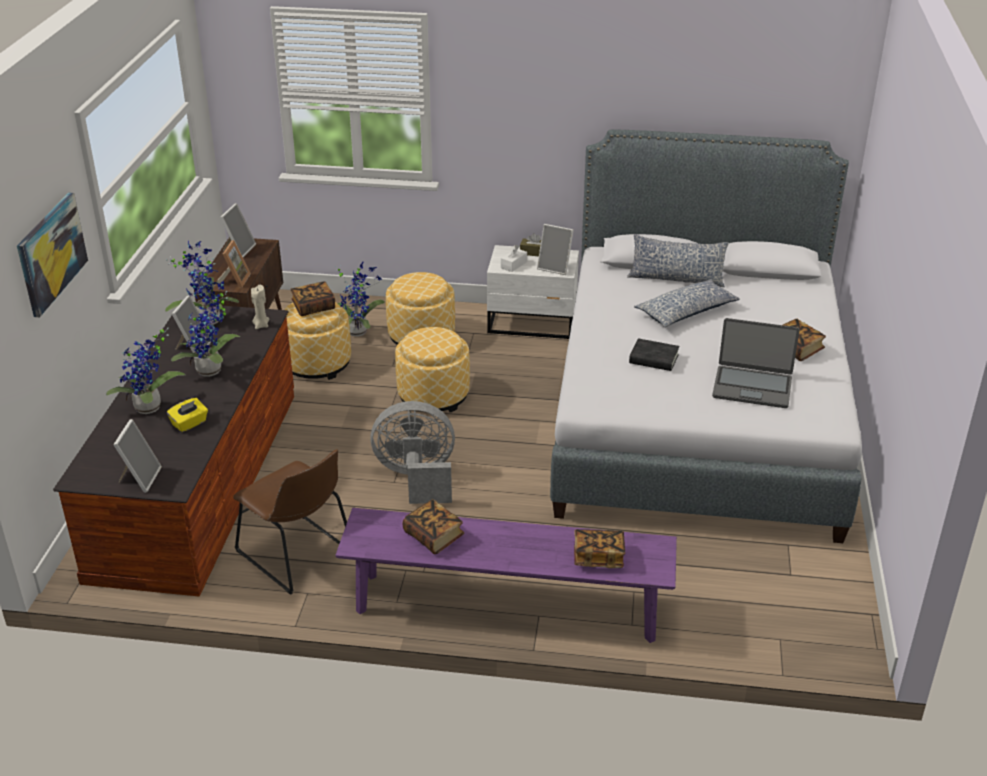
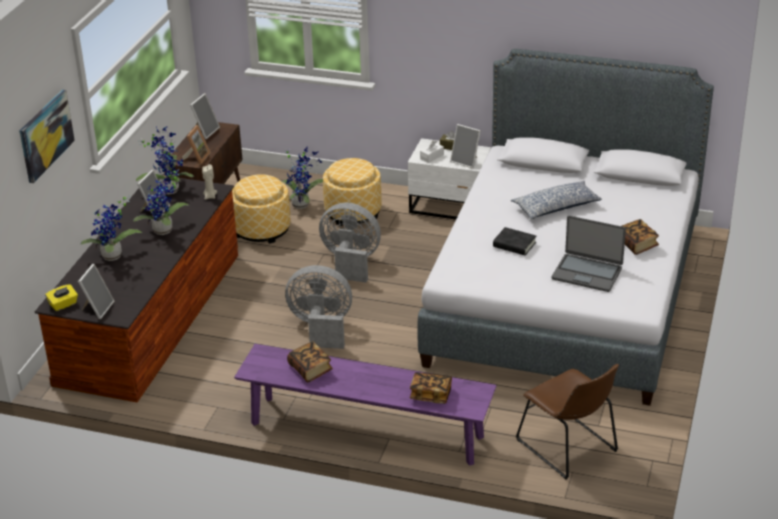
camera: 10 degrees right, 0 degrees up
(189, 423) = (140, 270): yellow tissue box -> yellow tissue box (63, 304)
(298, 555) = (216, 379): brown chair -> brown chair (569, 448)
(313, 307) = (260, 183): book -> none
(433, 395) = (350, 262): ottoman -> grey fan
(676, 279) = (558, 178): pillow -> none

